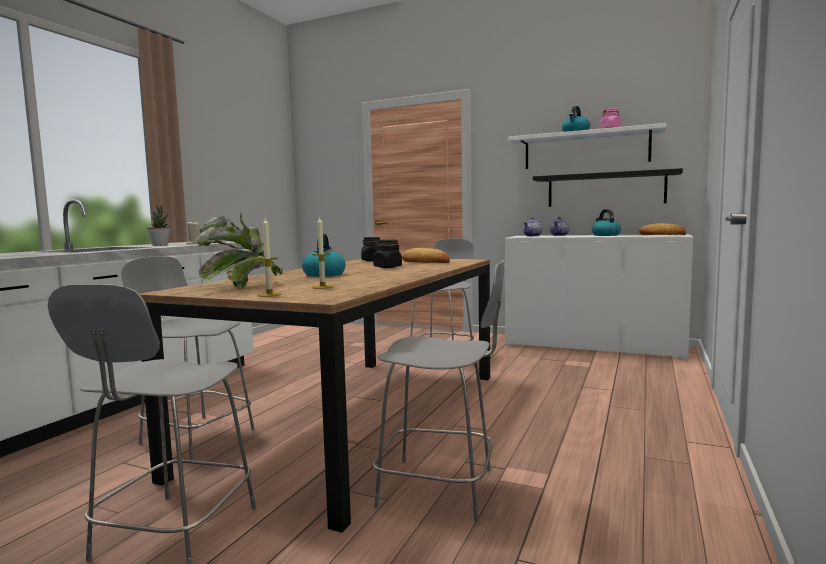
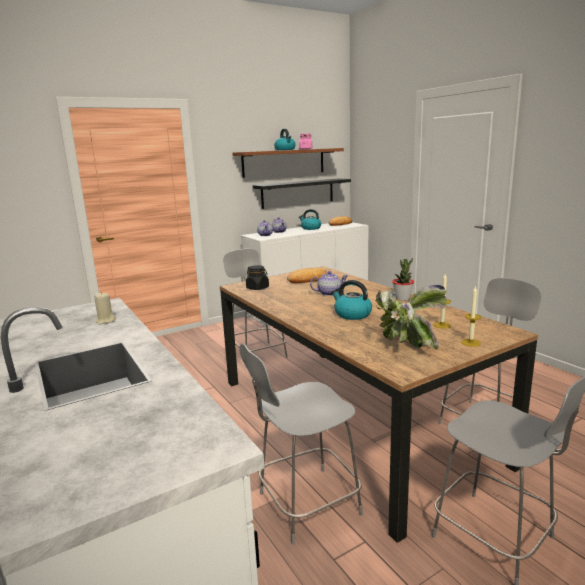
camera: 55 degrees left, 10 degrees up
(160, 245) = (84, 336): potted plant -> potted plant (402, 298)
(387, 267) = (329, 293): black jar -> teapot
(585, 150) = (284, 162): white shelf -> brown shelf

